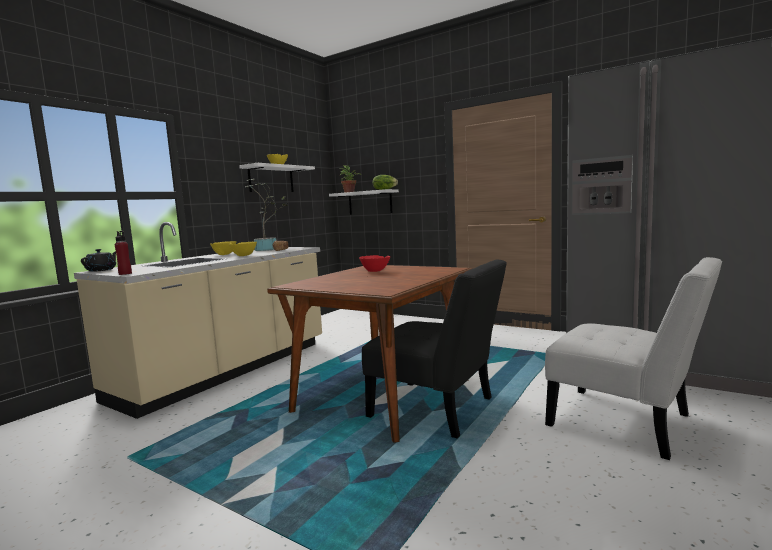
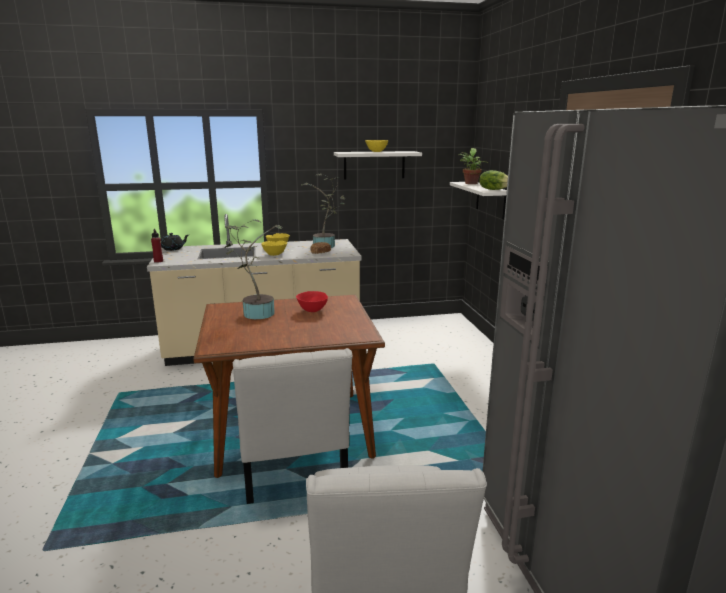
camera: 45 degrees right, 10 degrees up
(338, 280) = (255, 313): none -> potted plant
(437, 409) = (293, 470): black chair -> white chair

